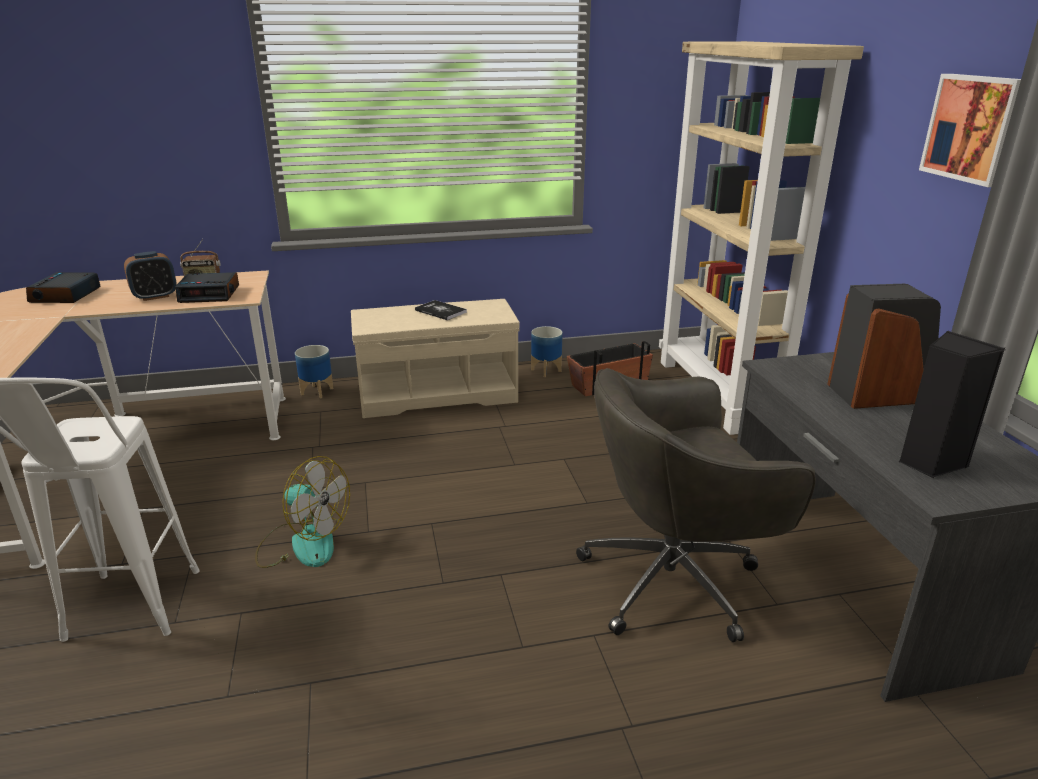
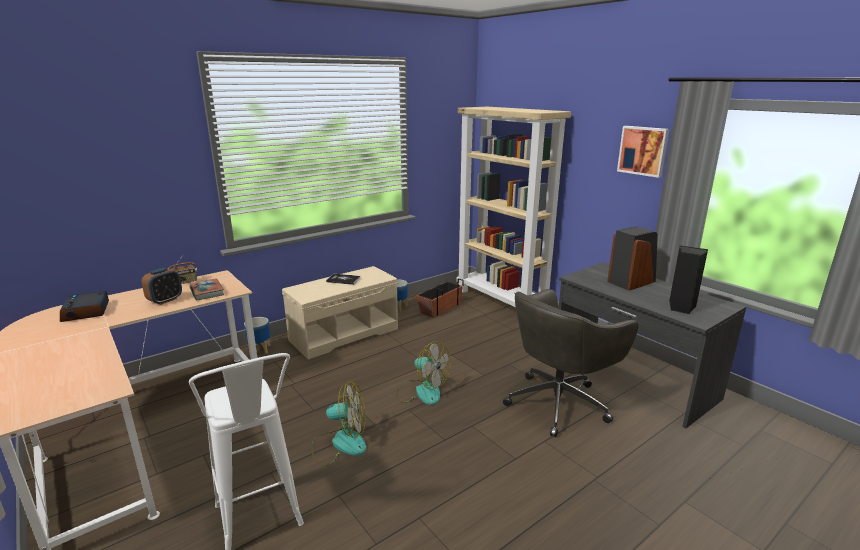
camera: 25 degrees left, 5 degrees down
(210, 294) = (207, 292): alarm clock -> book
(472, 502) = (422, 391): none -> fan

